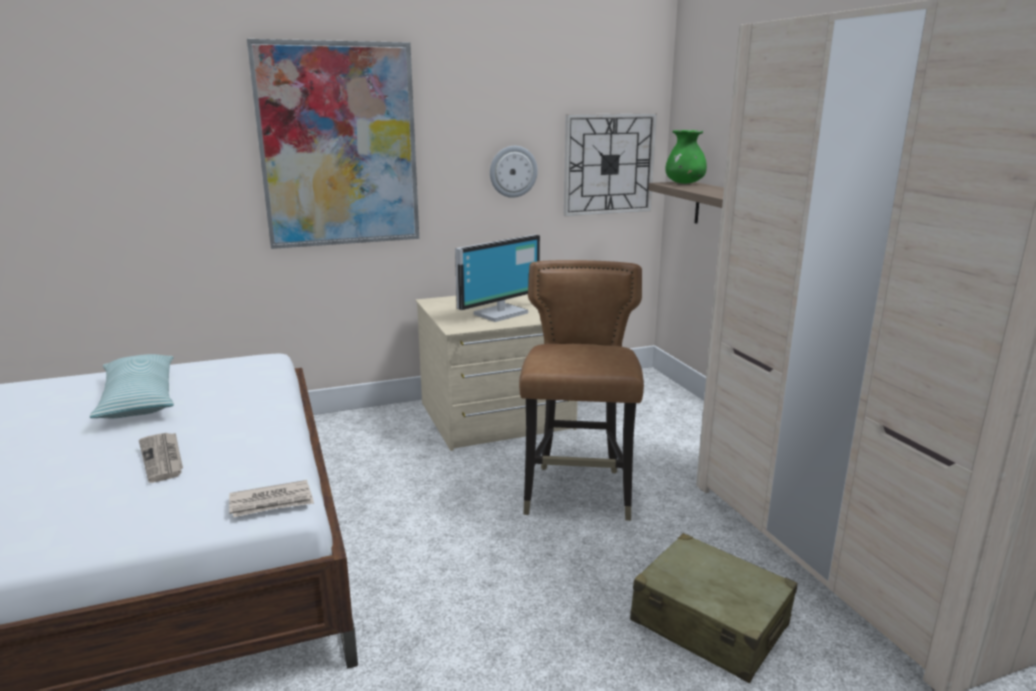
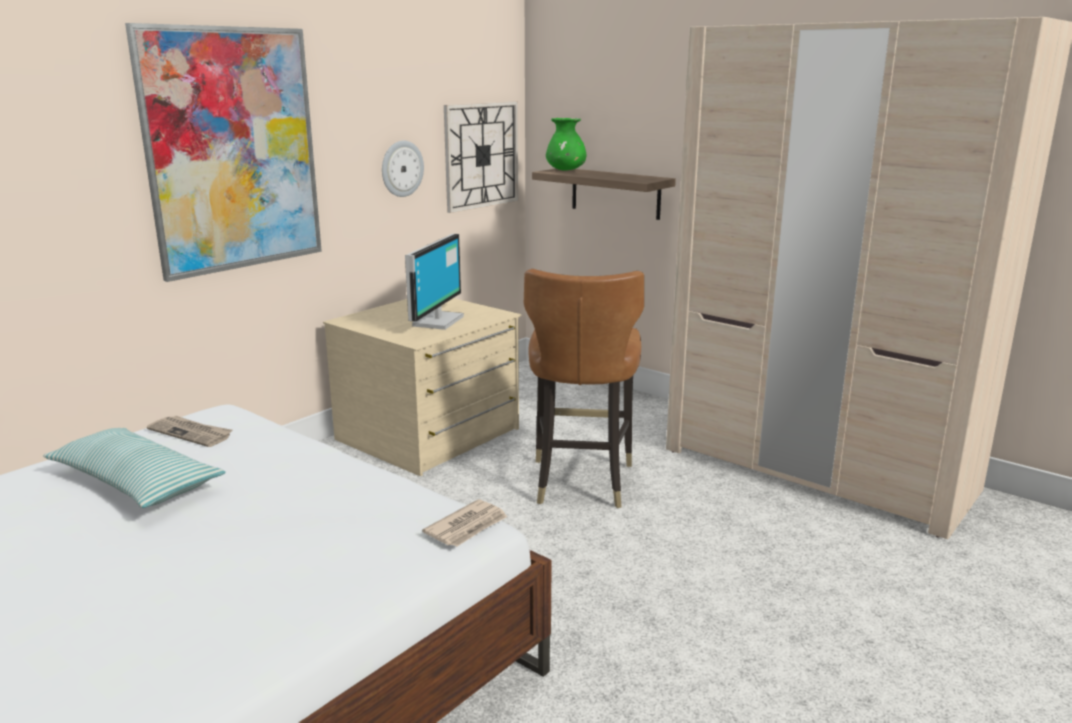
camera: 30 degrees left, 0 degrees up
(163, 459) = (289, 524): newspaper -> newspaper (191, 433)
(578, 494) = (580, 481): brown chair -> brown chair turned 150 degrees counterclockwise
(709, 623) = (775, 544): beige suitcase -> none

